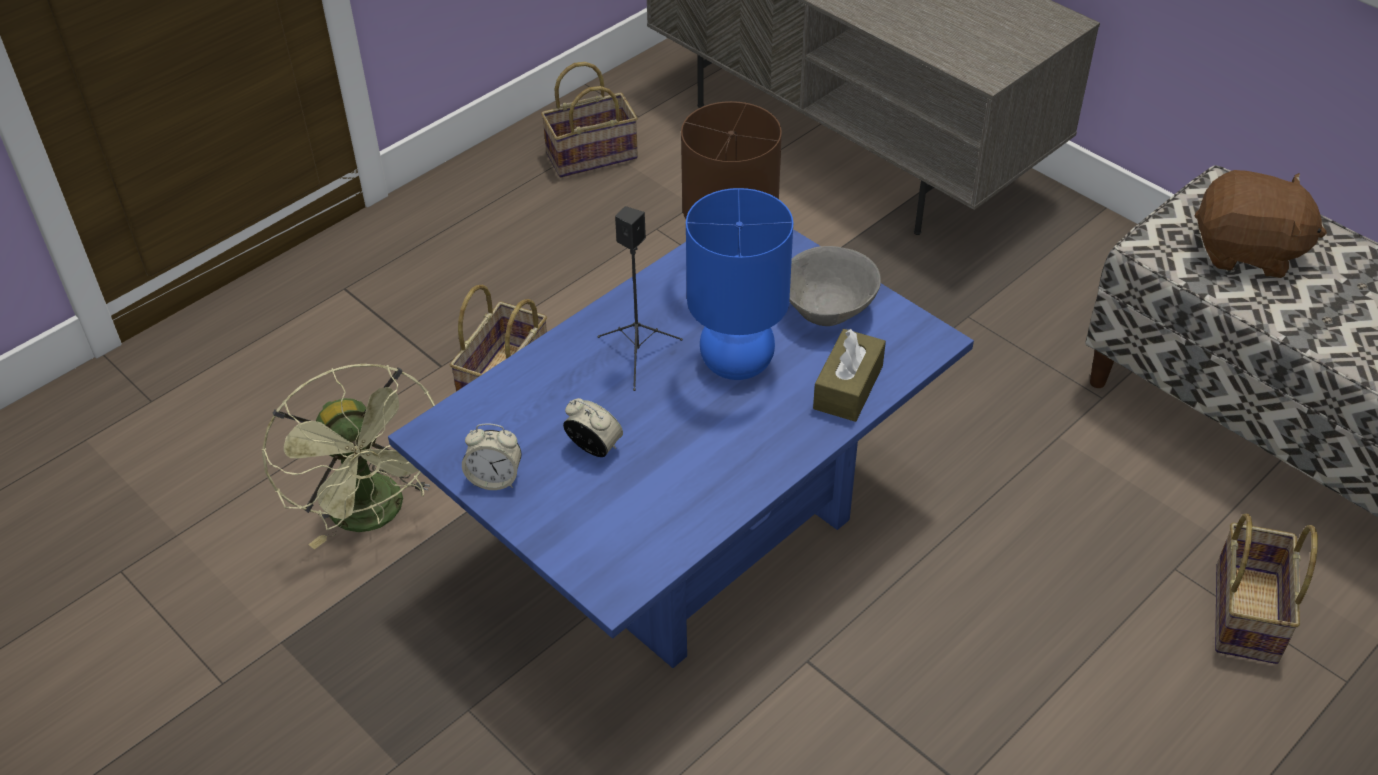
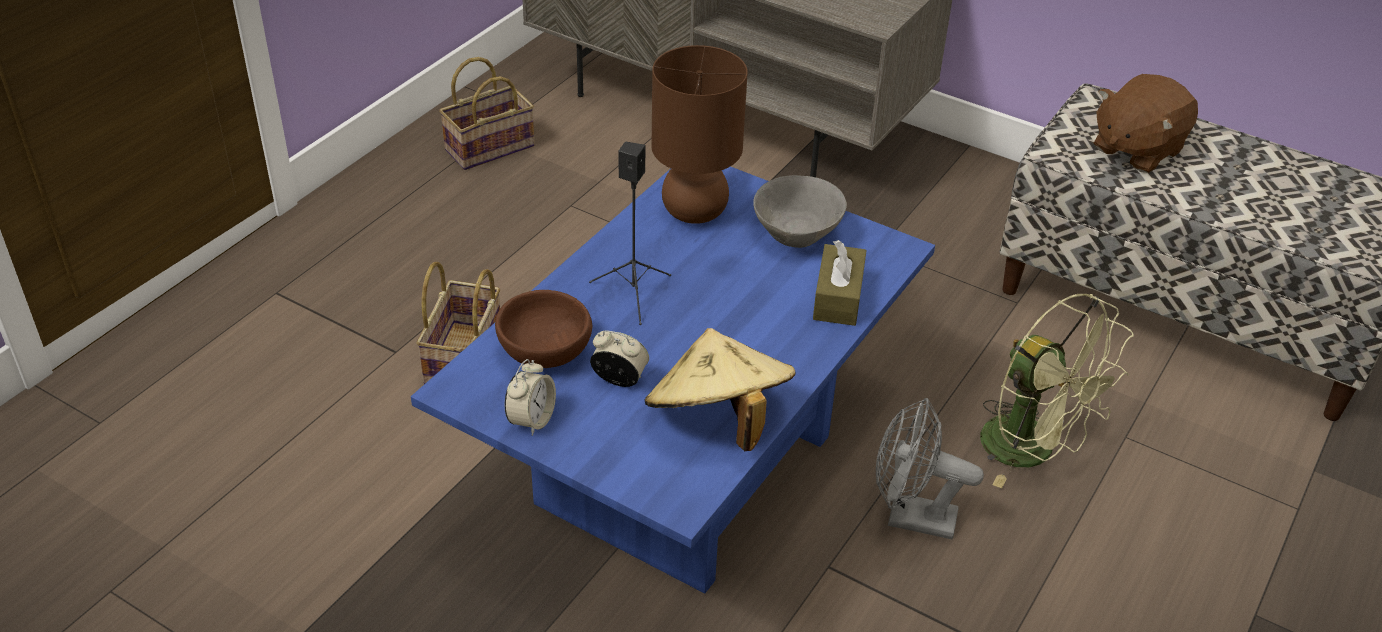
camera: 15 degrees left, 5 degrees down
(375, 515) = (368, 498): green fan -> green fan (1032, 451)
(495, 478) = (531, 420): alarm clock -> alarm clock turned 60 degrees counterclockwise
(529, 406) = (543, 351): none -> brown bowl
(678, 508) = (718, 421): none -> beige hat
(737, 364) = (730, 290): blue table lamp -> none
(908, 622) = (910, 518): none -> grey fan
(1247, 252) = (1136, 149): brown plush toy -> brown plush toy turned 135 degrees clockwise
(1248, 616) = (1200, 467): basket -> none

